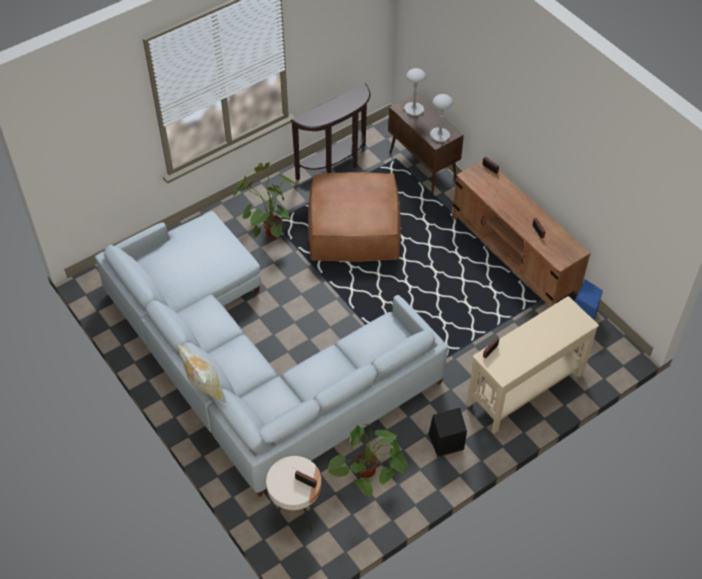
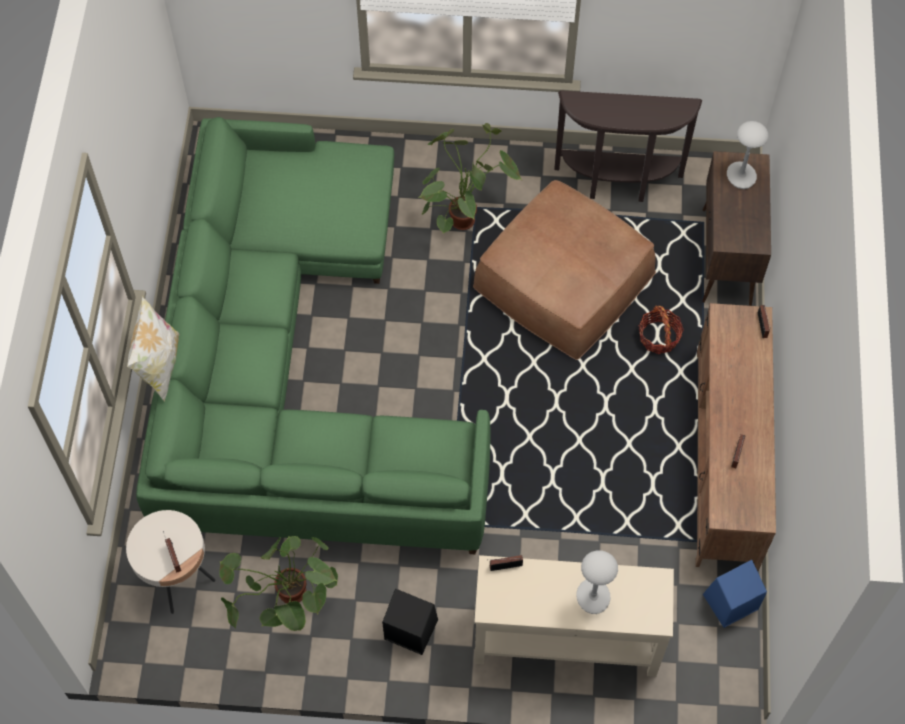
camera: 40 degrees right, 10 degrees up
(253, 361) = (293, 367): grey sofa -> green sofa
(427, 223) = (659, 337): none -> basket
(439, 135) = (738, 235): grey table lamp -> grey table lamp (592, 597)

